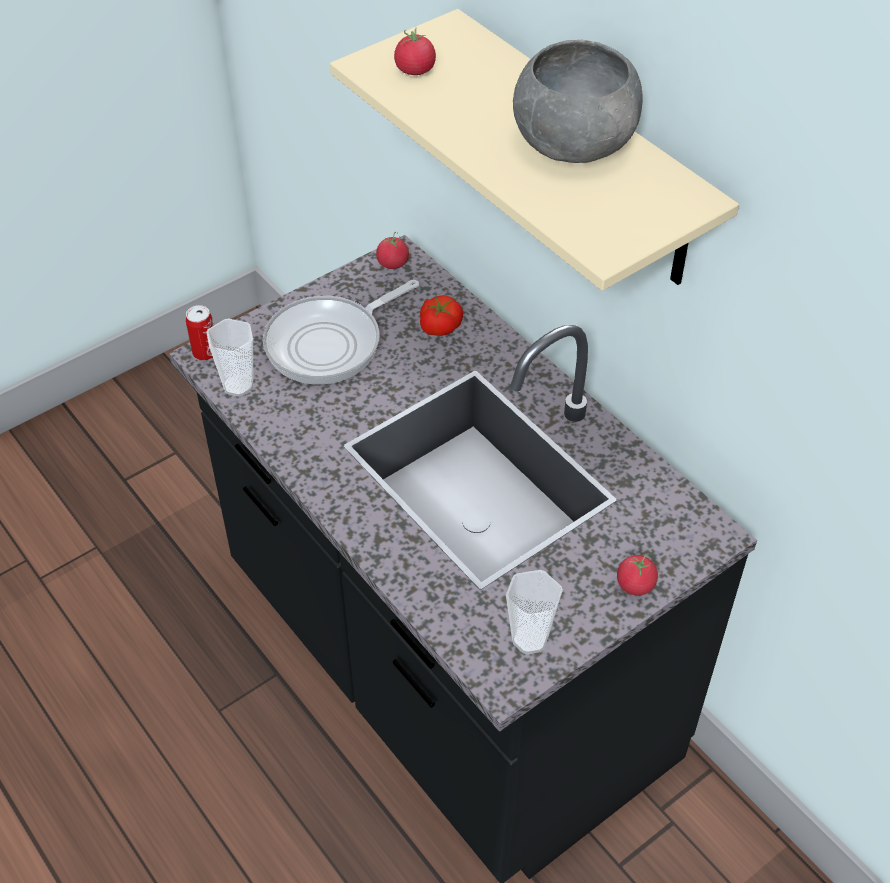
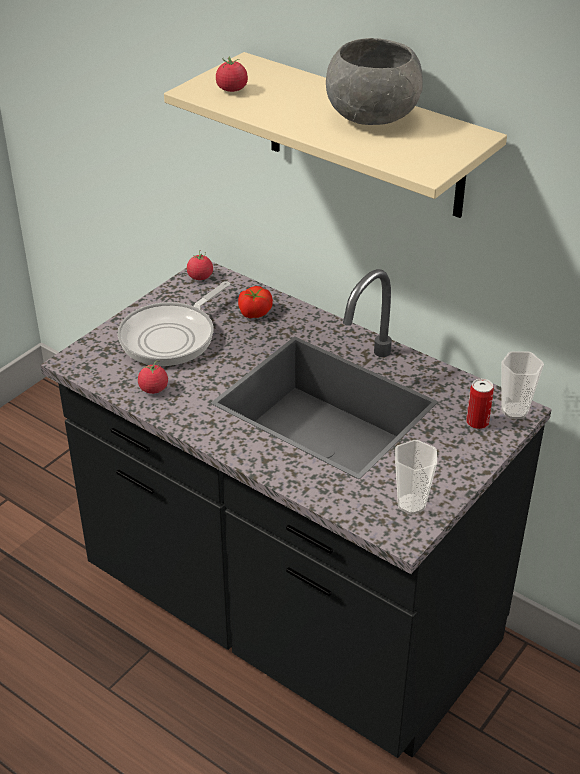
camera: 15 degrees left, 10 degrees down
(205, 352) = (71, 359): can -> can (477, 422)
(238, 385) = (108, 377): cup -> cup (514, 411)
(635, 585) = (475, 453): tomato -> tomato (153, 389)

